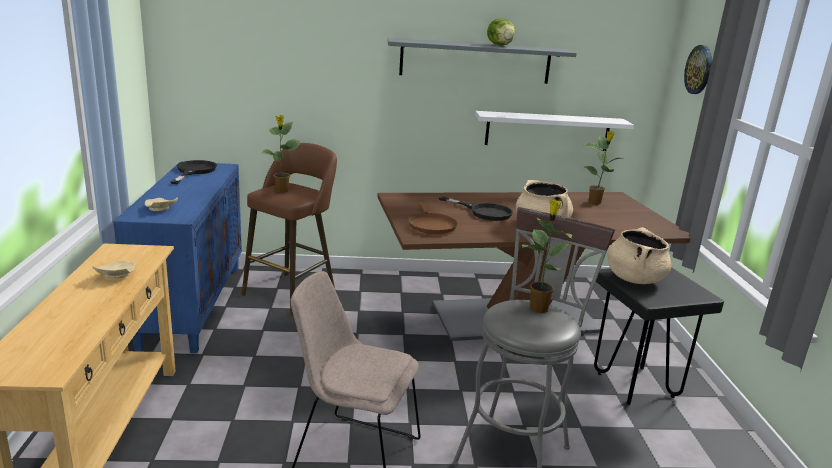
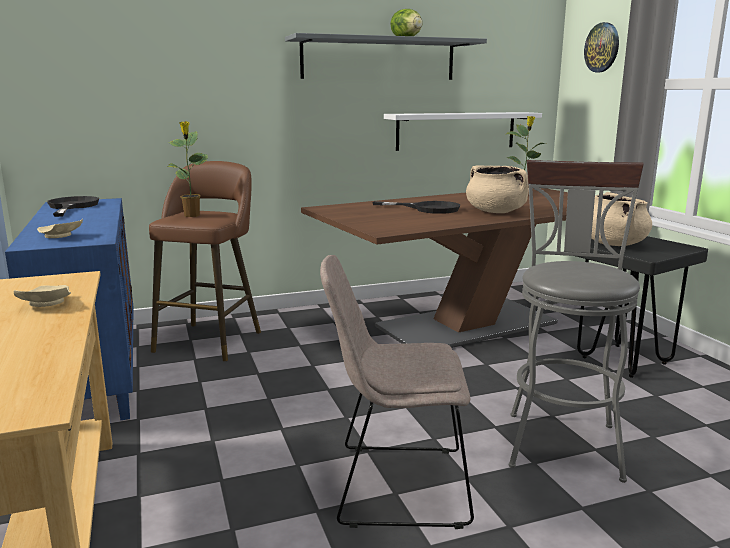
camera: 15 degrees left, 5 degrees down
(431, 225) = (388, 222): brown frying pan -> none
(539, 308) = (578, 263): potted plant -> none

